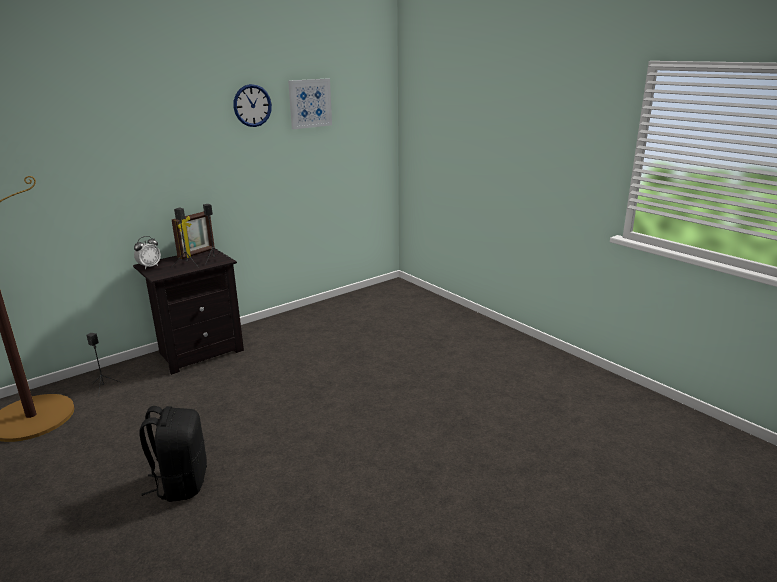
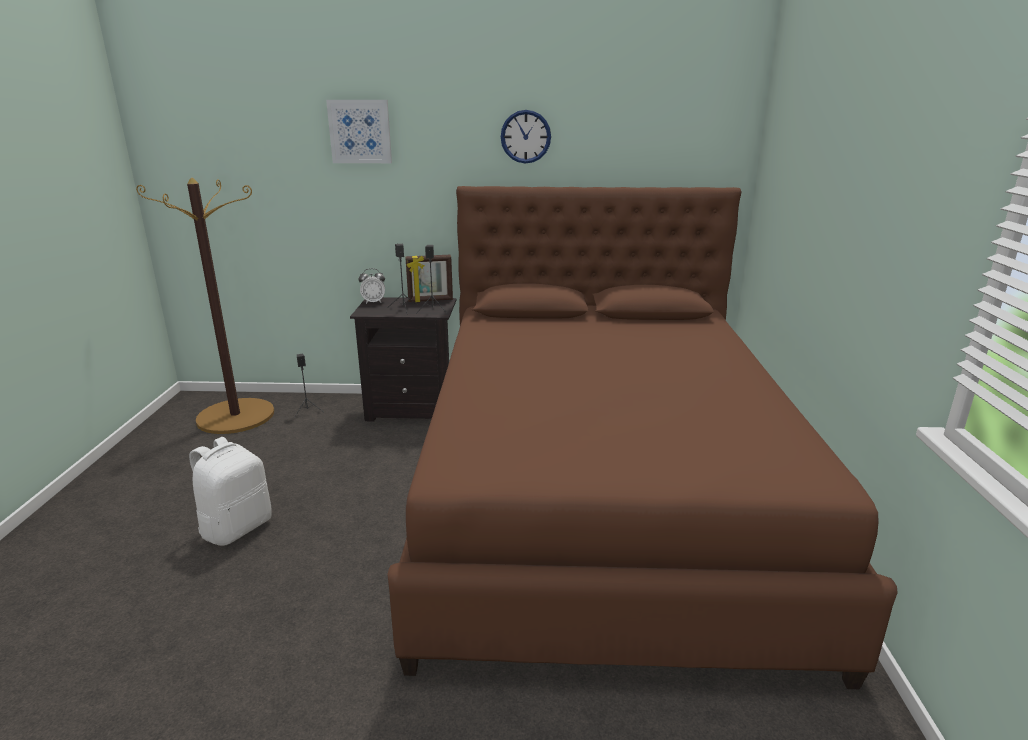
camera: 40 degrees right, 0 degrees up
(181, 483) = (237, 527): black backpack -> white backpack
(310, 103) = (608, 140): picture -> picture (360, 131)
(404, 353) = (602, 496): none -> brown bed

